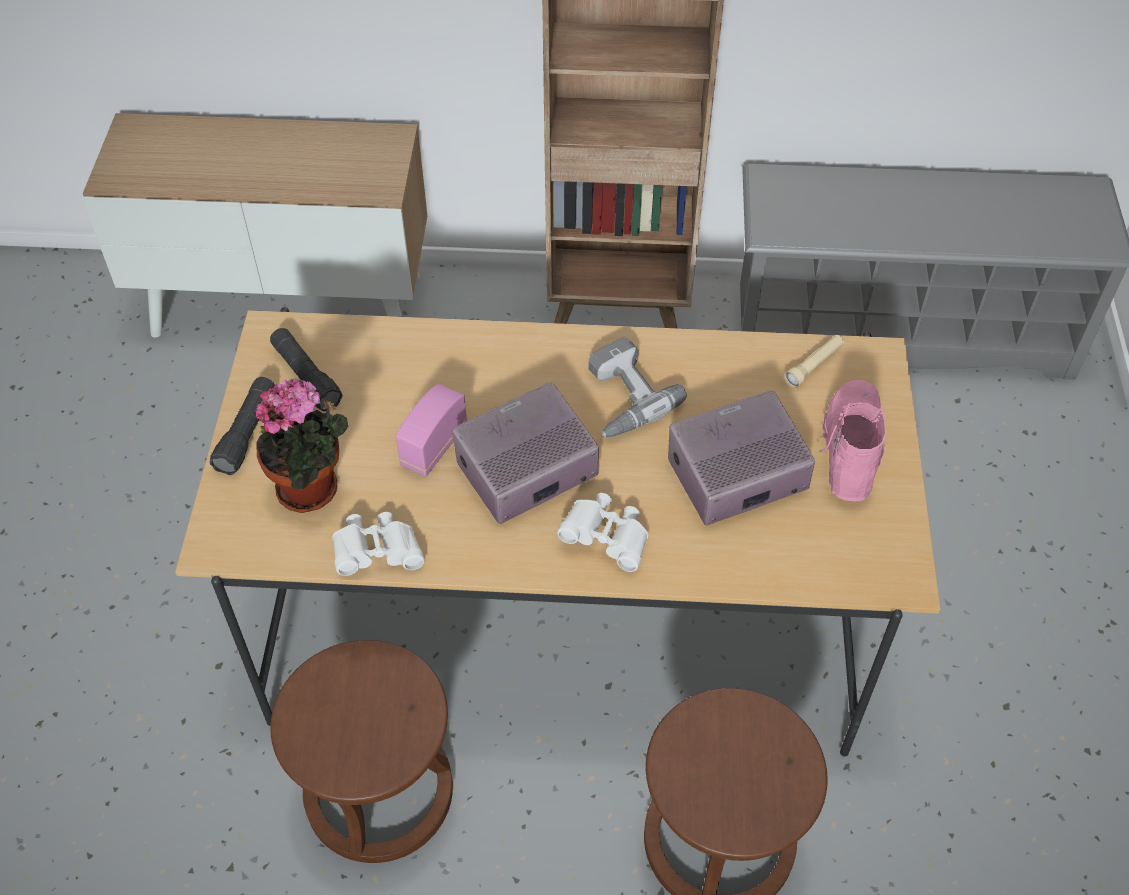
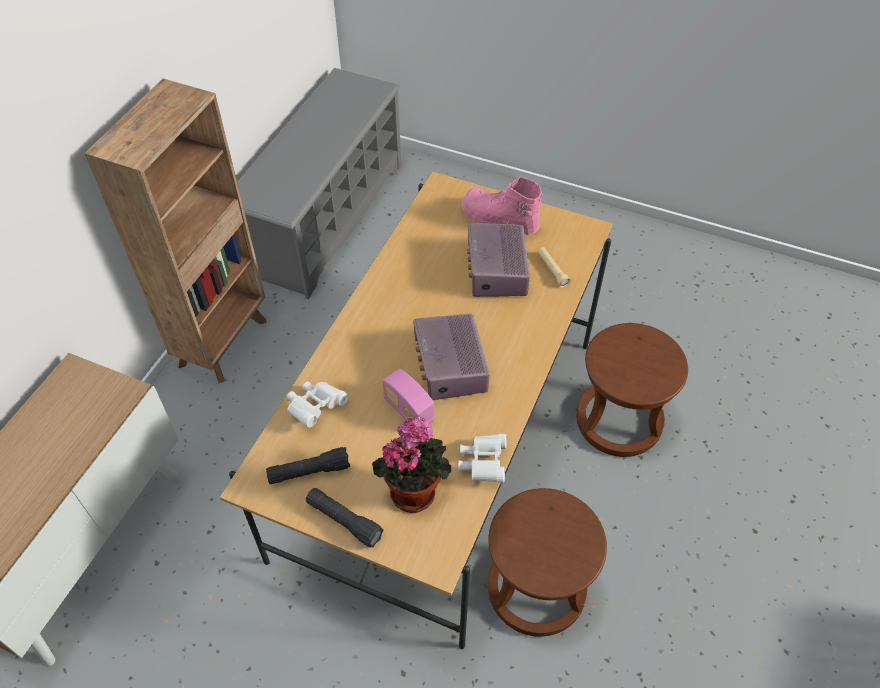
camera: 70 degrees left, 0 degrees up
(607, 539) = (518, 343): white binoculars -> white binoculars (315, 407)
(620, 398) = (415, 305): power drill -> none
(813, 366) = (433, 213): beige flashlight -> beige flashlight (552, 270)

